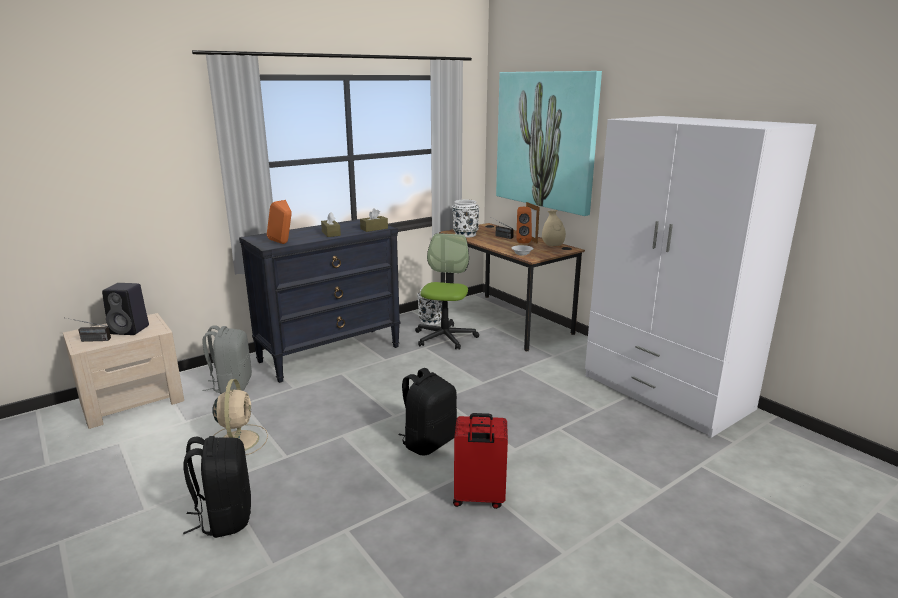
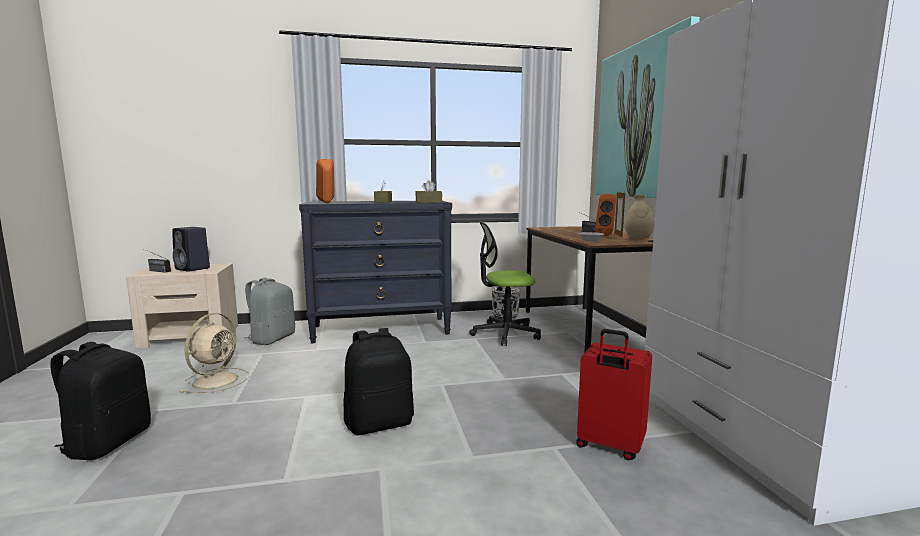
camera: 25 degrees right, 10 degrees down
(445, 337) = (505, 334): office chair -> office chair turned 135 degrees counterclockwise
(465, 234) = (549, 229): white vase -> none
(478, 498) = (363, 504): red suitcase -> red suitcase (609, 446)

